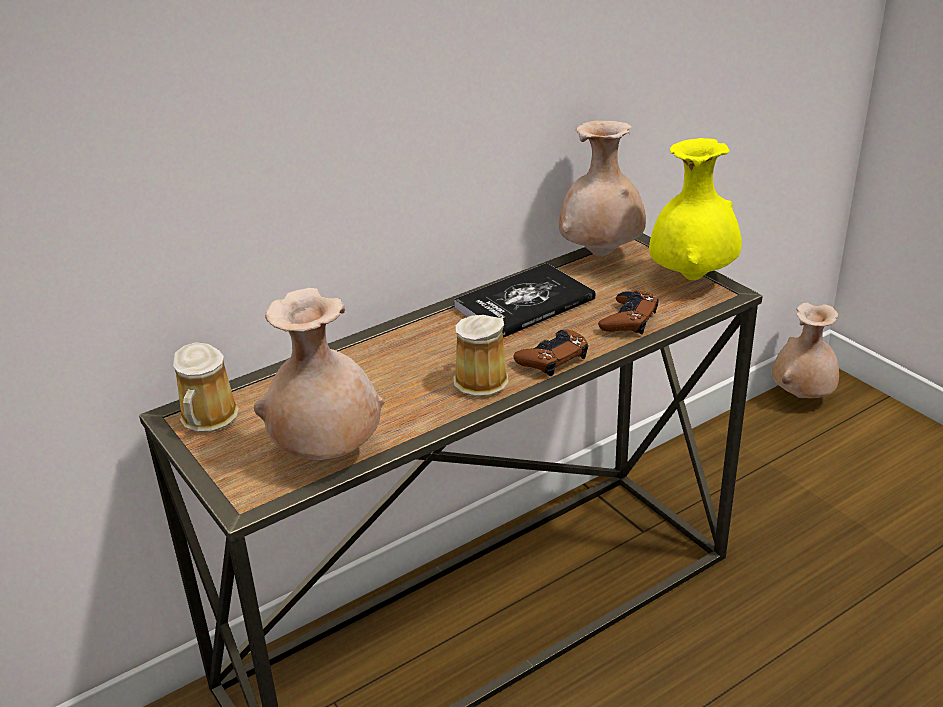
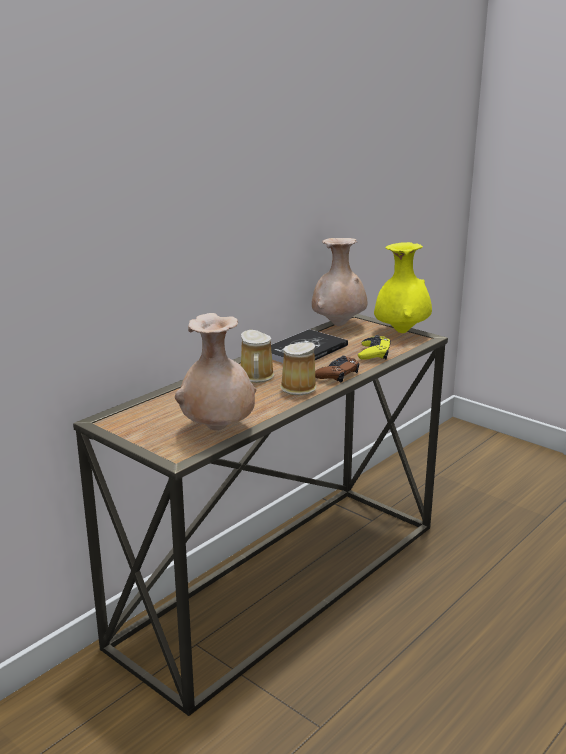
camera: 15 degrees left, 10 degrees down
(208, 419) = (124, 420): mug -> mug (256, 377)
(629, 319) = (374, 353): brown game controller -> yellow game controller
(801, 396) = (445, 436): beige vase -> none

